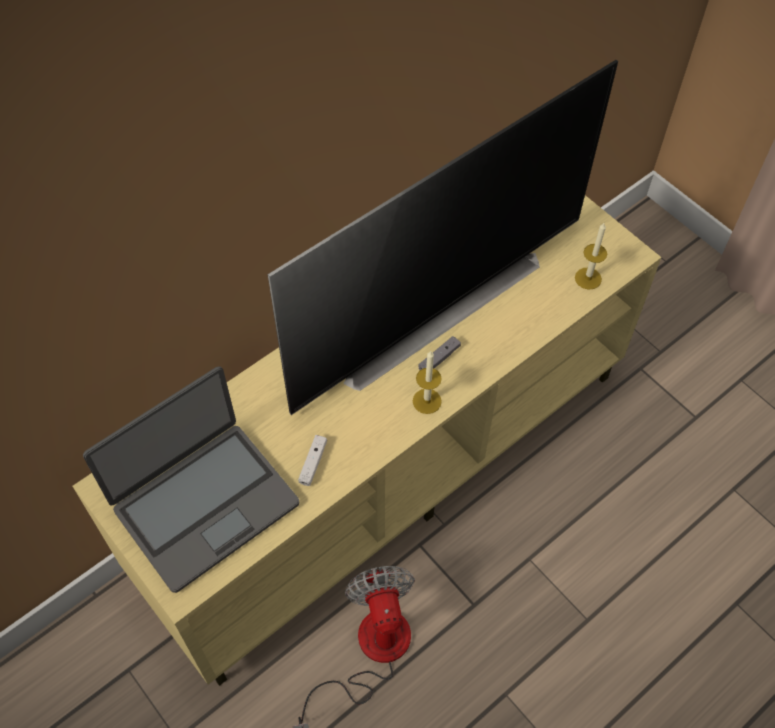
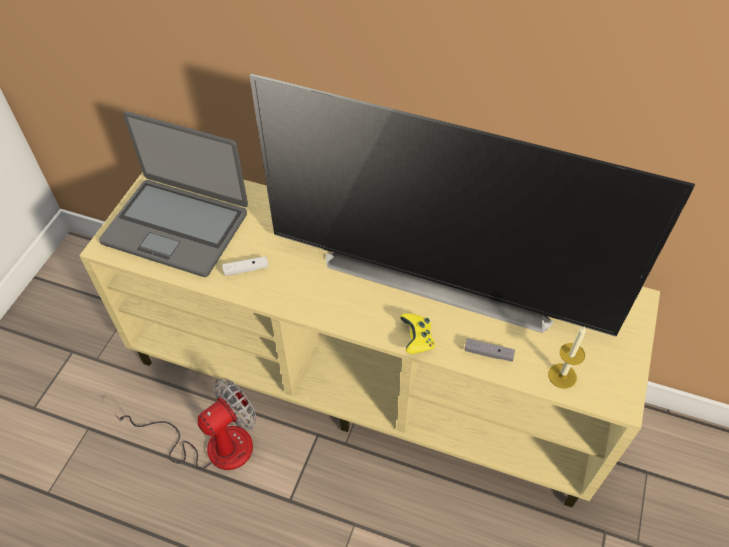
camera: 60 degrees right, 5 degrees down
(427, 401) = (347, 314): candle -> none
(439, 358) = (393, 304): grey game controller -> grey game controller (488, 353)
(490, 361) = (417, 340): none -> yellow game controller

